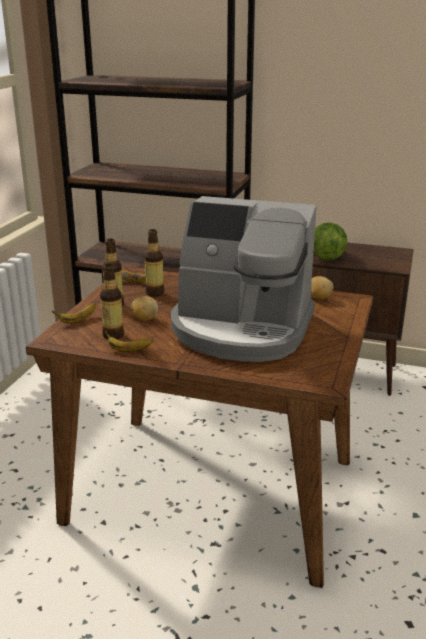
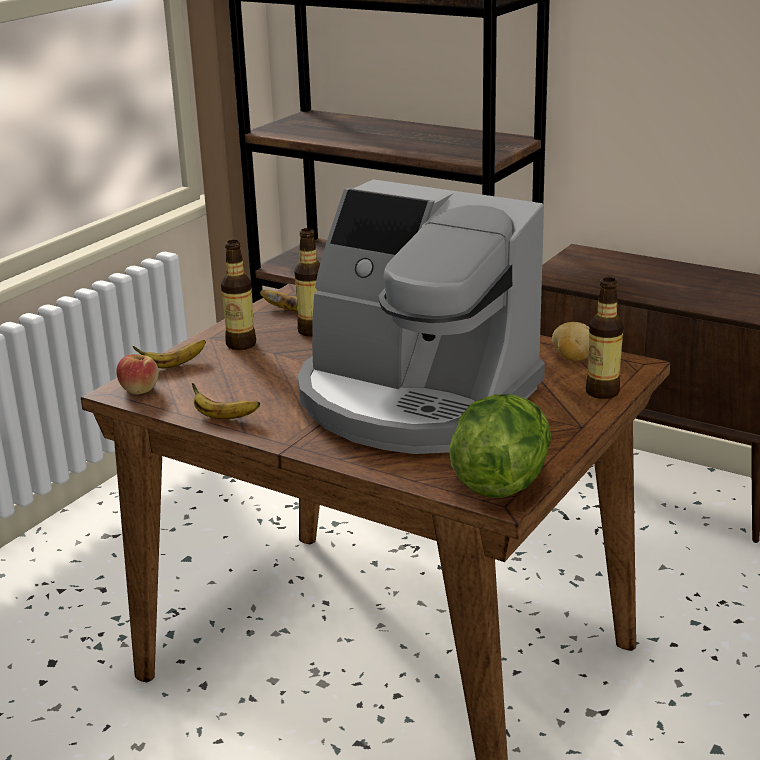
camera: 15 degrees right, 0 degrees up
(63, 338) = (139, 389): none -> apple
(113, 335) = (213, 392): bottle -> bottle (602, 392)
(144, 319) = (273, 370): potato -> none
(327, 256) = (655, 288): lettuce -> lettuce (501, 480)

